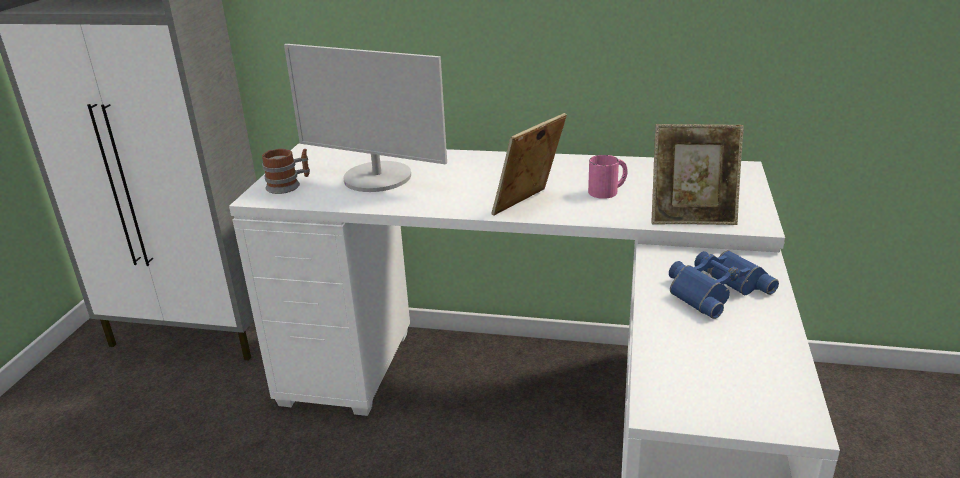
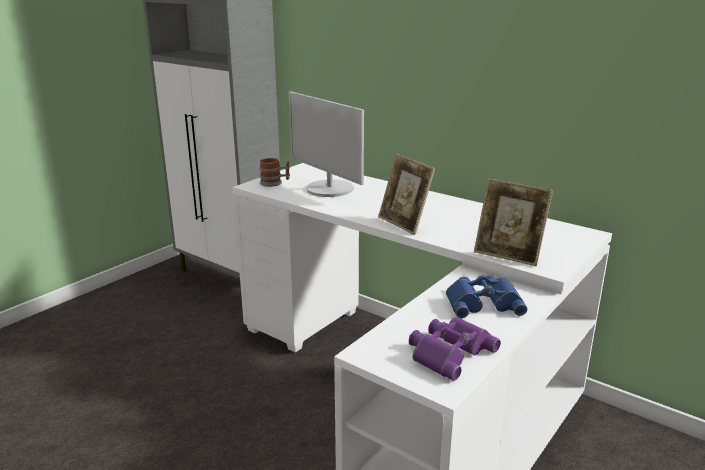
camera: 25 degrees right, 5 degrees down
(528, 206) = (404, 224): picture frame -> picture frame turned 105 degrees counterclockwise
(608, 191) = (469, 227): pink mug -> none
(751, 370) = (448, 351): none -> purple binoculars

